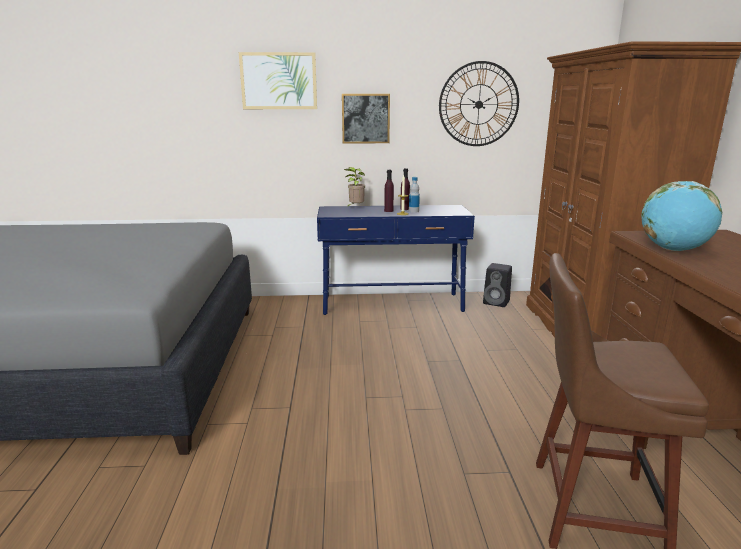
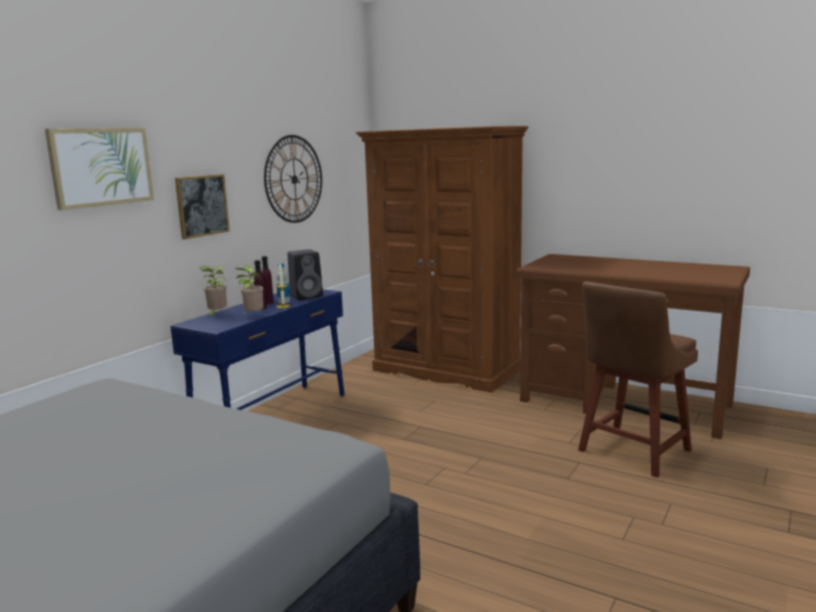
camera: 55 degrees left, 5 degrees down
(366, 214) = (253, 316): none -> potted plant
(497, 302) = (349, 377): black speaker -> black speaker (307, 296)
(673, 250) = (575, 269): globe -> none

